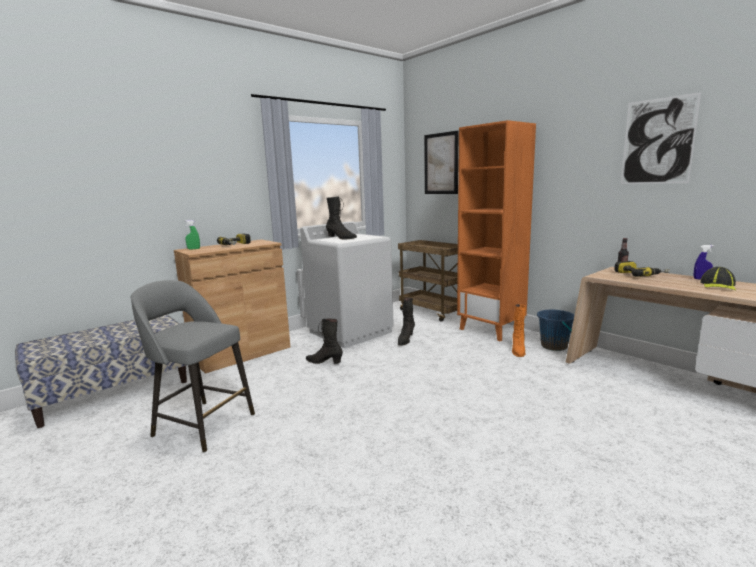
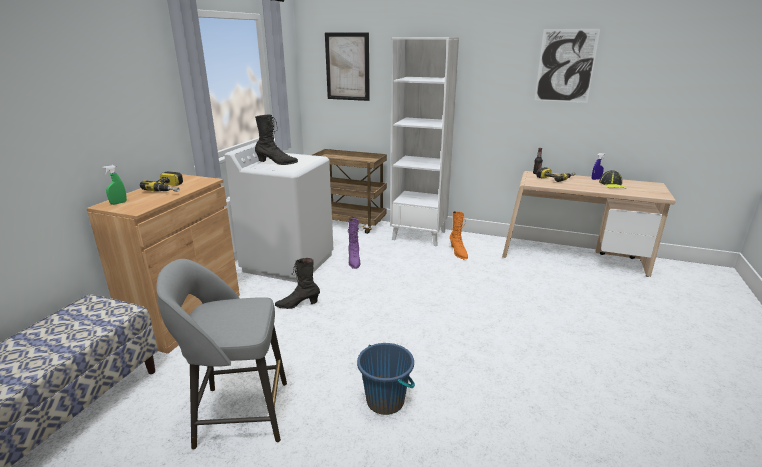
camera: 30 degrees left, 10 degrees up
(405, 340) = (354, 261): black boot -> purple boot
(491, 330) = (419, 235): orange bookcase -> white bookcase
(554, 346) = (480, 243): blue bucket -> blue bucket (385, 401)

